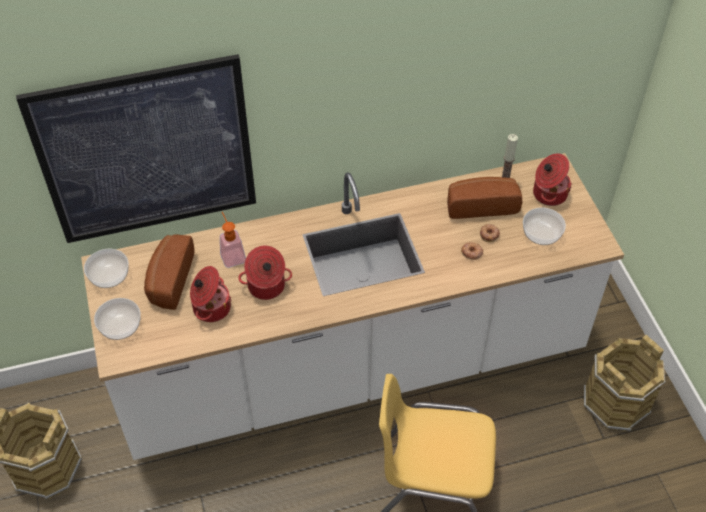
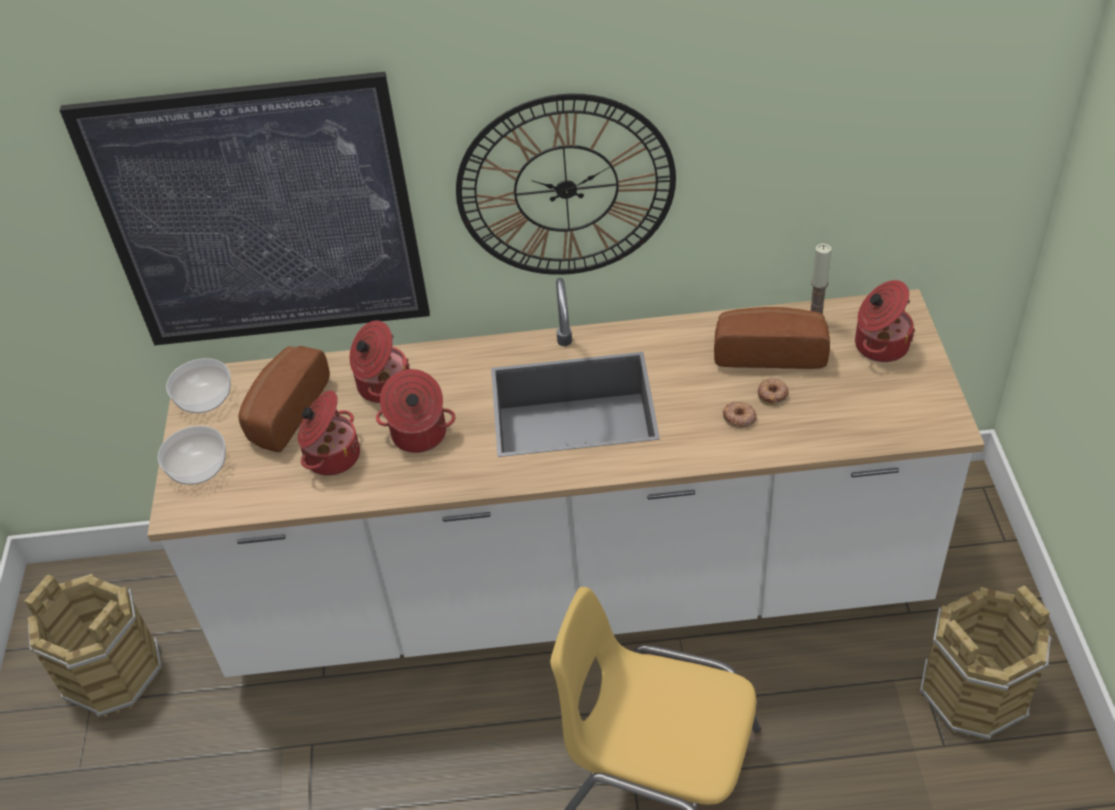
camera: 15 degrees right, 5 degrees down
(231, 254) = (382, 386): soap dispenser -> cooking pot
(349, 114) = (566, 188): none -> wall clock
(541, 233) = (855, 400): bowl -> none

